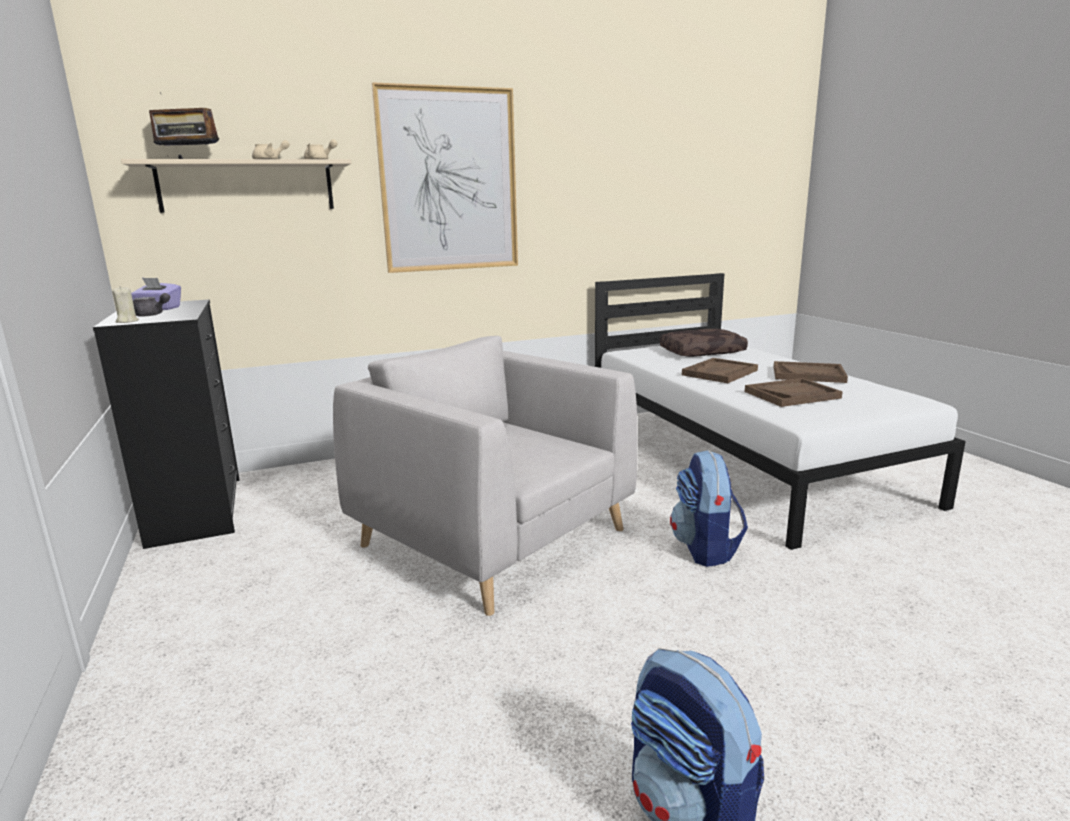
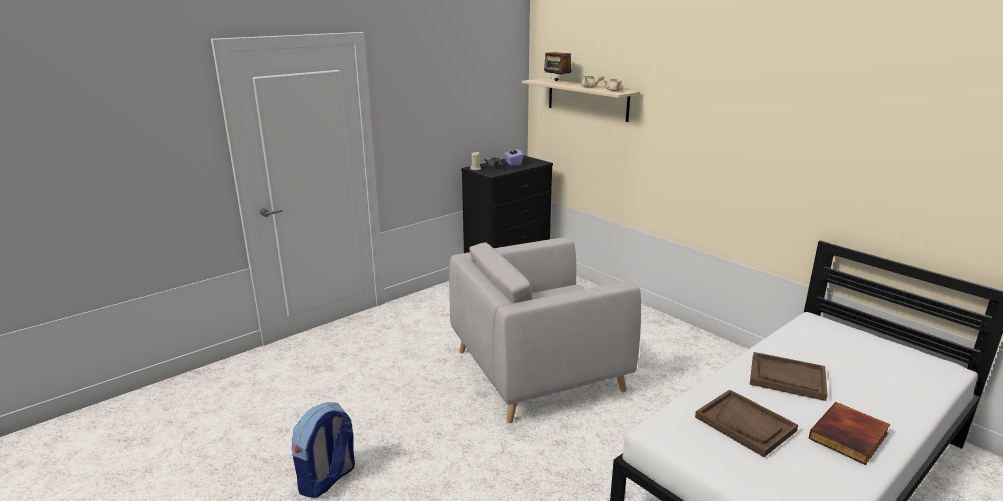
camera: 70 degrees right, 5 degrees up
(449, 181) = (706, 116): picture -> none
(493, 537) = (537, 370): grey armchair -> grey armchair turned 135 degrees counterclockwise
(701, 352) = (875, 362): brown pillow -> none
(705, 549) = (579, 466): backpack -> none
(808, 374) = (850, 437): brown tray -> book

